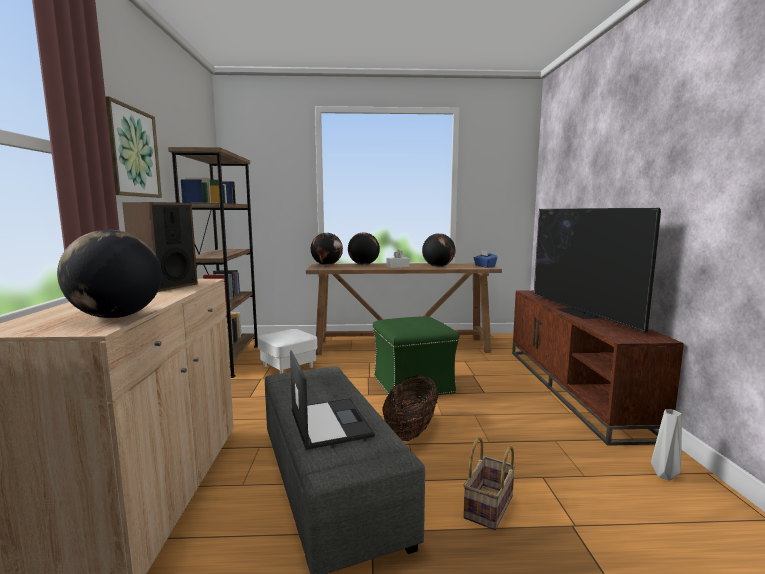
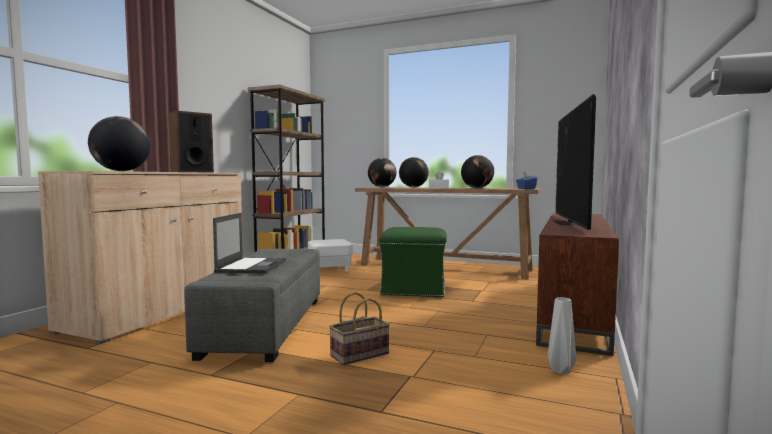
camera: 25 degrees right, 5 degrees down
(131, 152) = (209, 89): picture -> none
(411, 431) = (367, 311): basket -> none

